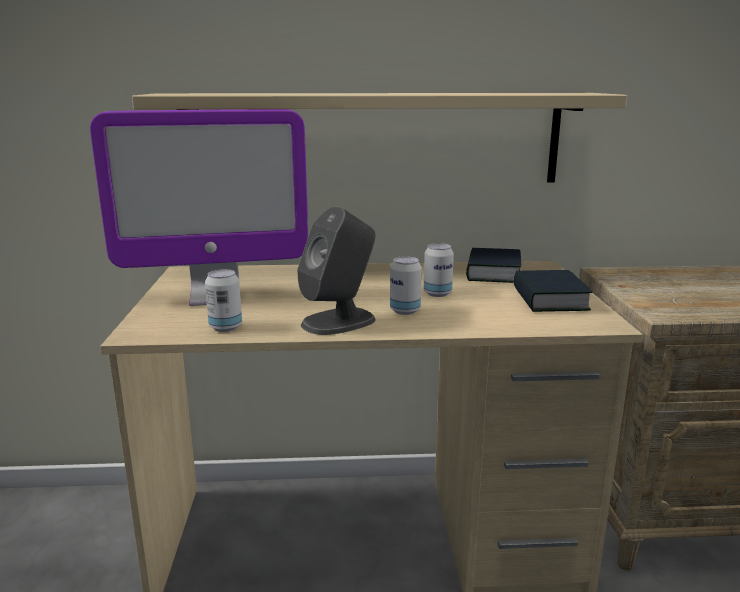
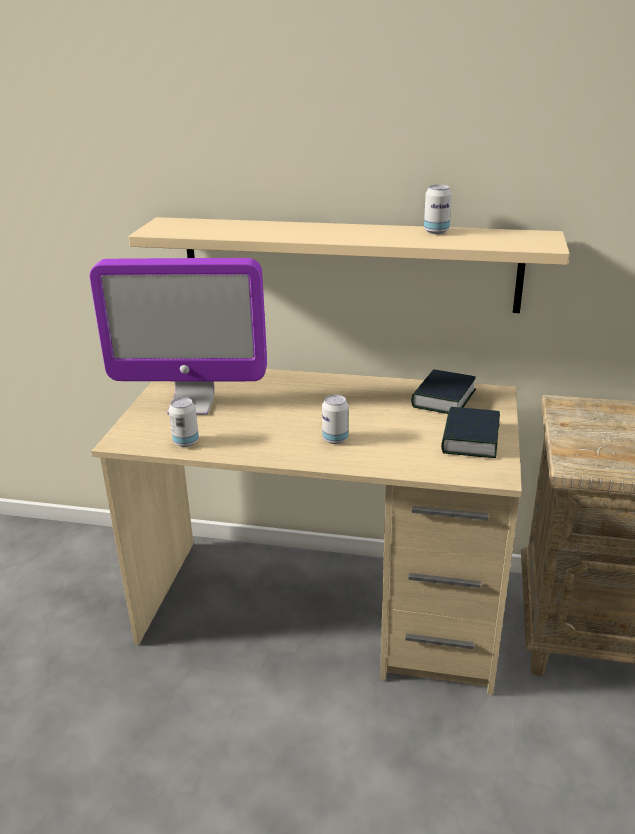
camera: 15 degrees right, 10 degrees up
(339, 321) = (275, 446): grey speaker -> none
(437, 293) = (375, 421): can -> can (436, 231)

